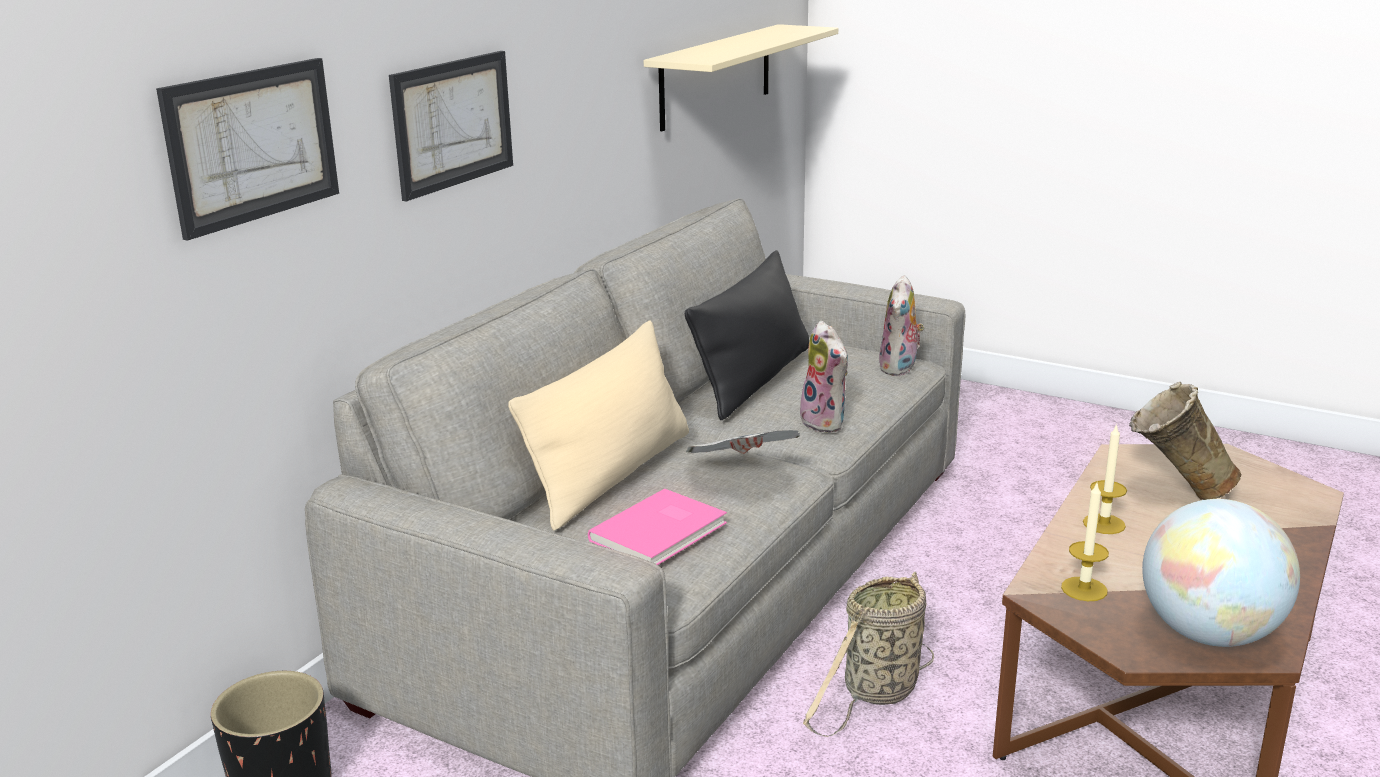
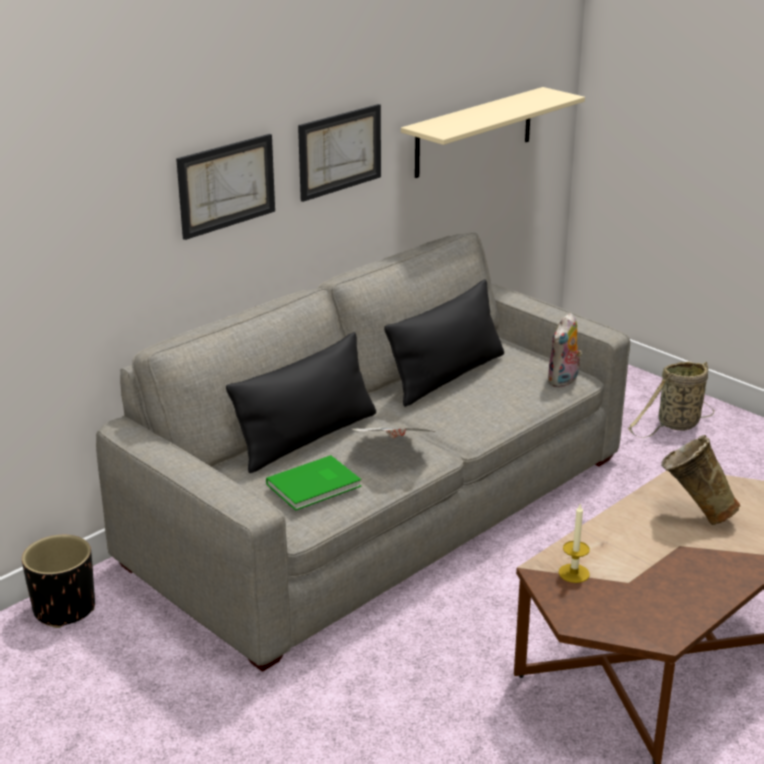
camera: 15 degrees right, 5 degrees up
(252, 145) = (73, 210): picture -> picture (339, 151)
(611, 475) = (307, 438): beige pillow -> black pillow
(662, 532) = (316, 486): pink book -> green book
(826, 422) = (478, 419): plush toy -> none
(877, 693) = (462, 617): basket -> basket (676, 425)
(1104, 524) = (624, 529): candle -> none
(1209, 634) = (634, 619): globe -> none

